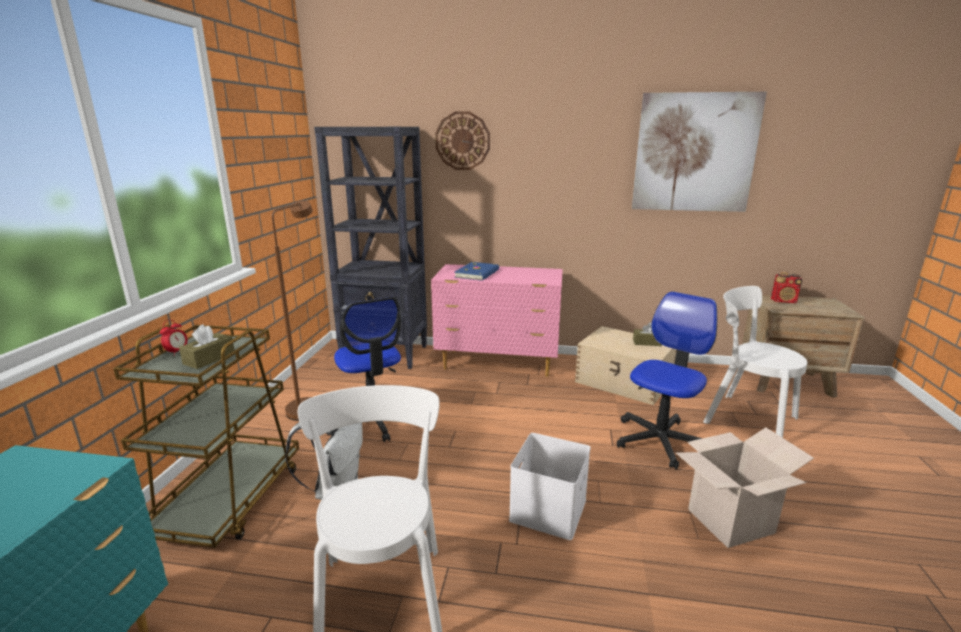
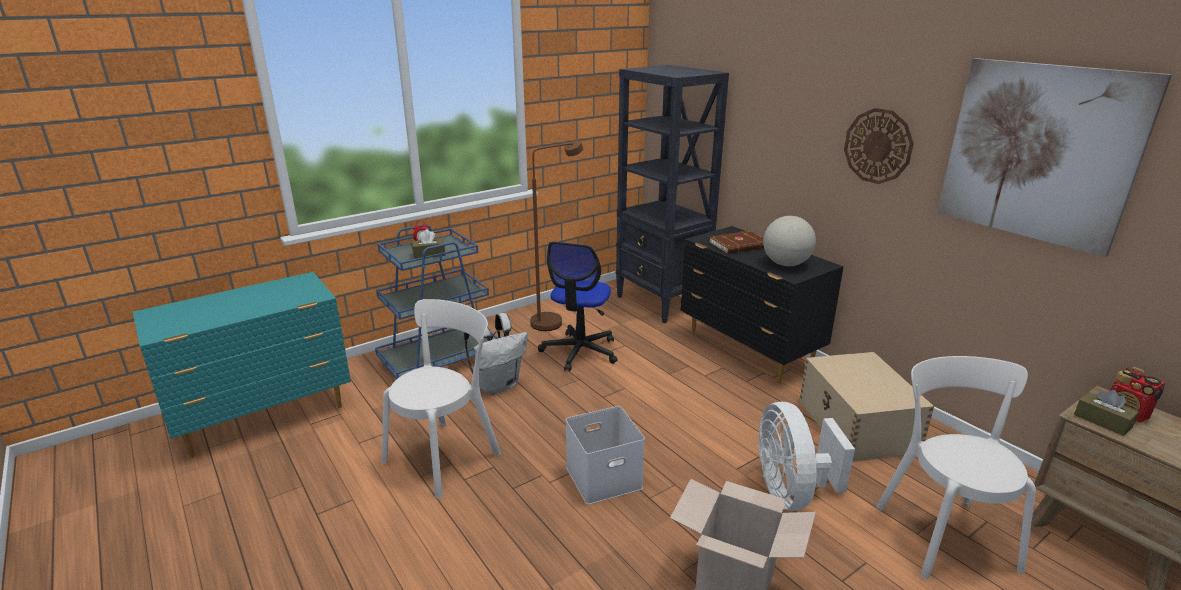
camera: 45 degrees right, 5 degrees up
(230, 500) = (441, 361): brown cart -> blue cart
(462, 141) = (766, 93): wall clock -> wall clock (878, 146)
(478, 273) = (739, 245): blue book -> brown book
(499, 364) = (749, 351): pink dresser -> black dresser
(531, 276) = (786, 264): none -> globe
(647, 342) = (891, 389): brown tissue box -> brown tissue box (1102, 421)
(660, 441) = (791, 492): office chair -> white fan

